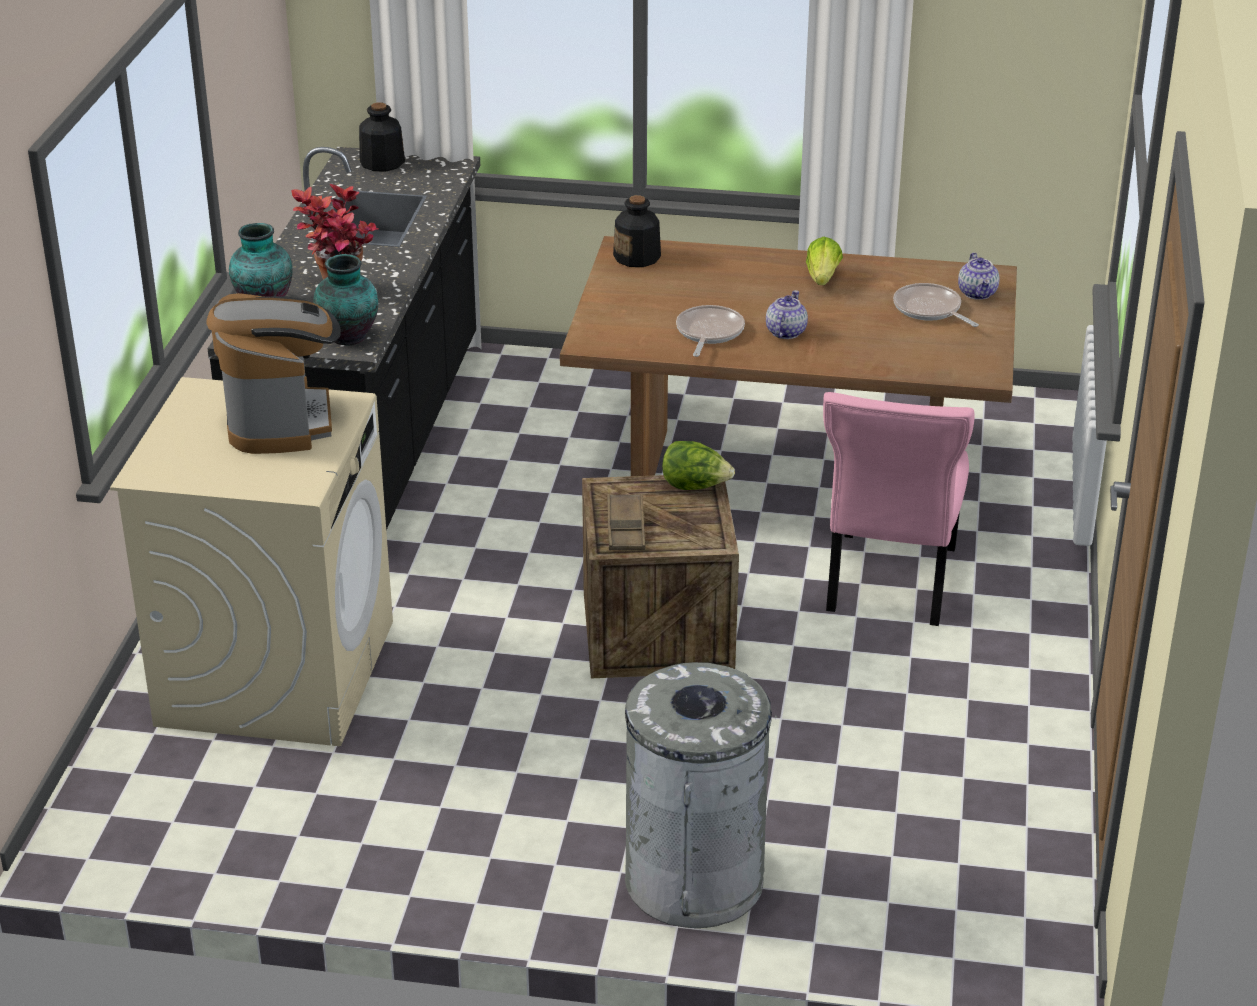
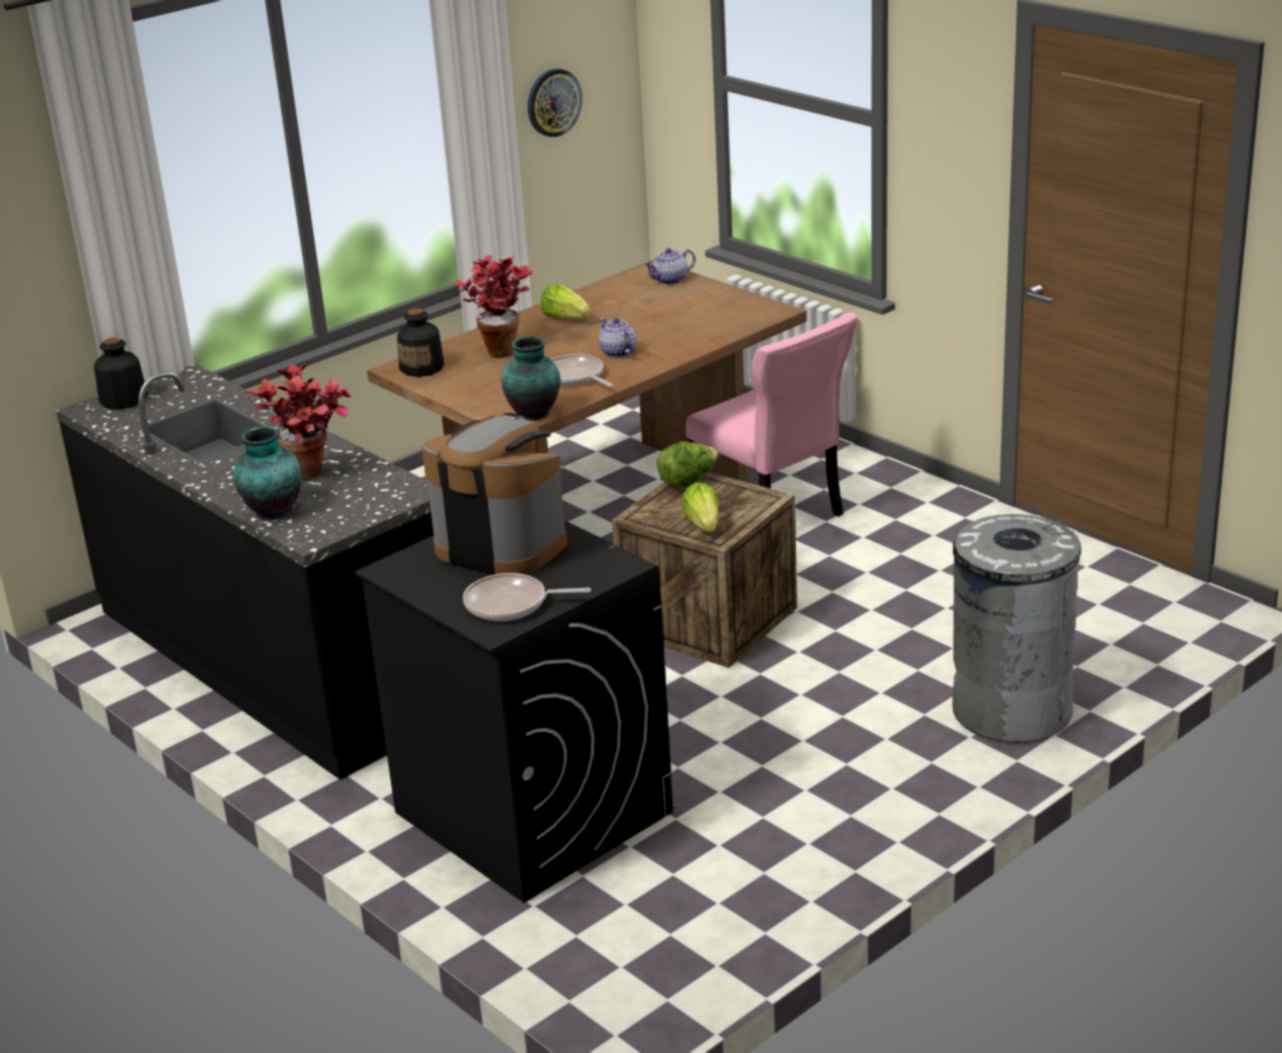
camera: 50 degrees left, 5 degrees down
(276, 672) = (531, 811): beige washing machine -> black washing machine
(349, 338) = (393, 491): vase -> vase (535, 413)
(626, 528) = (703, 524): brown tray -> lettuce
(720, 275) = (500, 349): none -> potted plant
(929, 310) = (666, 300): frying pan -> frying pan (511, 604)
(978, 293) = (670, 280): teapot -> teapot turned 120 degrees clockwise
(991, 50) = (553, 102): none -> wall clock

